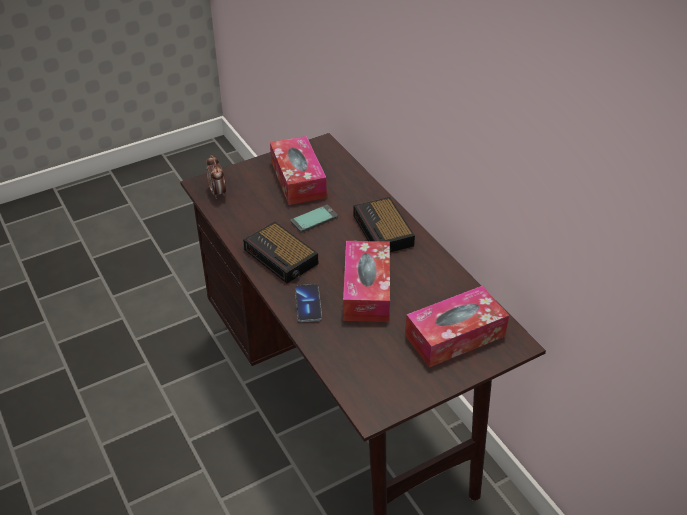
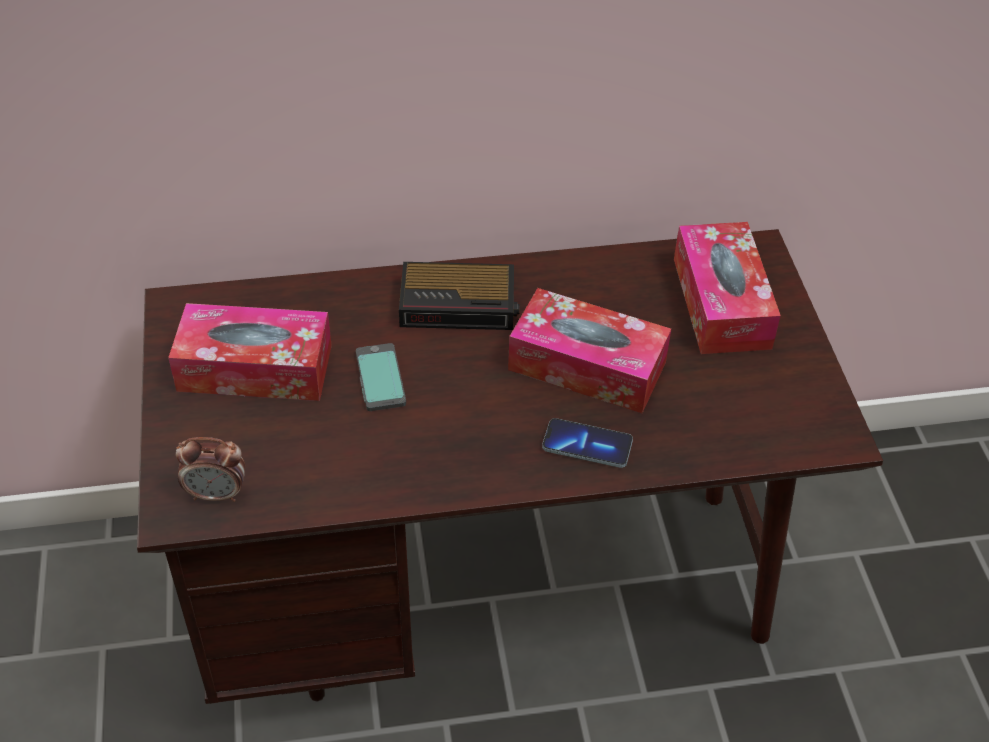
camera: 70 degrees left, 5 degrees up
(282, 257) = (457, 447): alarm clock -> none

